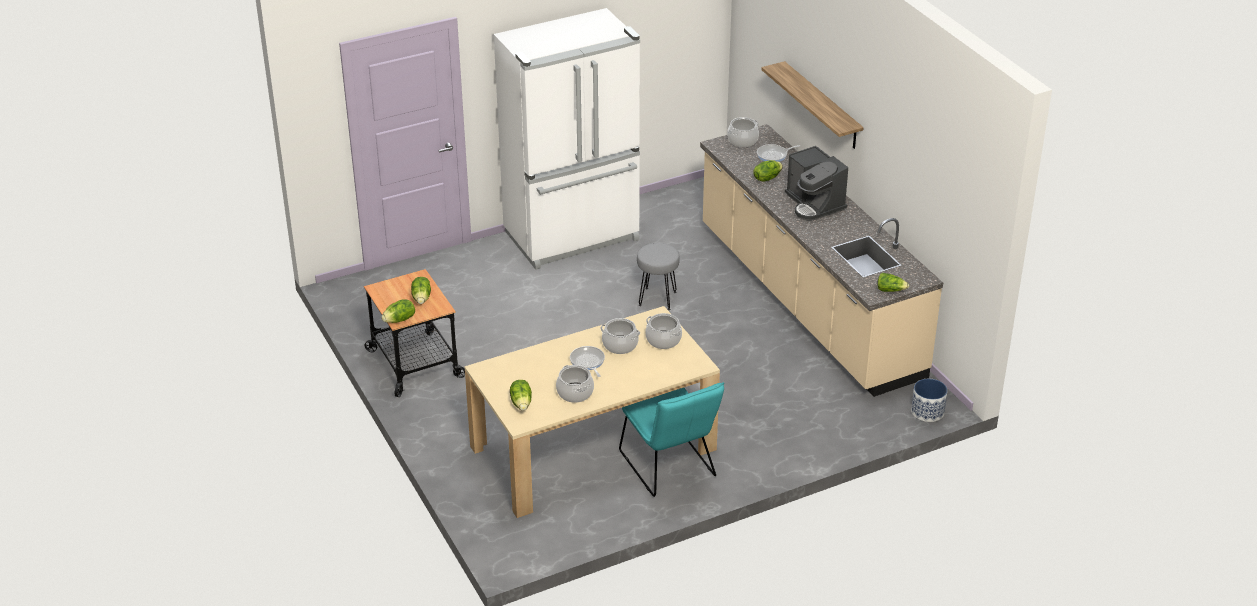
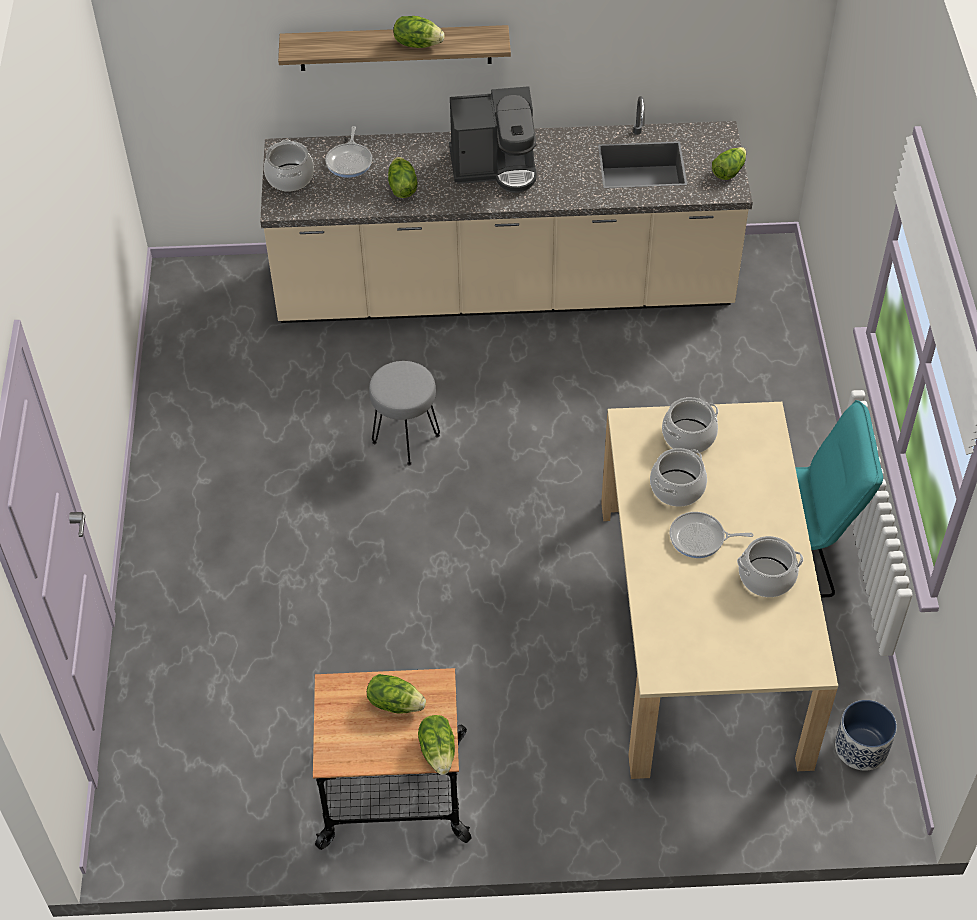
camera: 65 degrees left, 15 degrees up
(522, 403) = (764, 649): lettuce -> lettuce (417, 44)
(573, 237) = (194, 482): white fridge -> none
(927, 411) = (781, 269): planter -> planter (861, 747)

